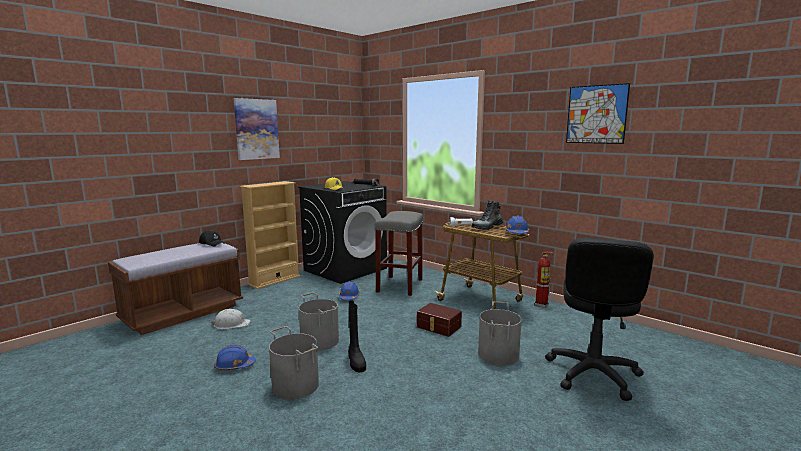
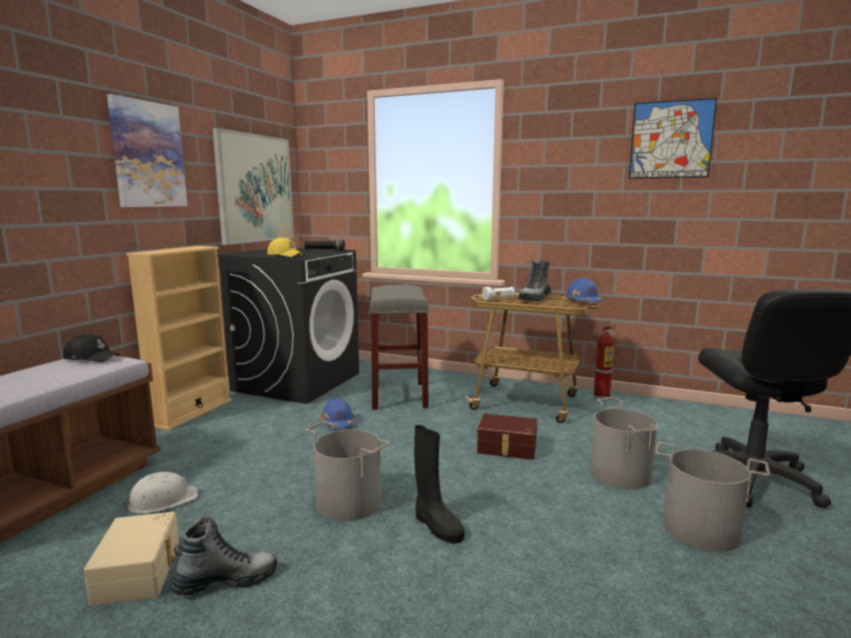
camera: 20 degrees left, 0 degrees up
(202, 354) = (140, 571): none -> beige storage box
(234, 366) = (226, 581): blue hard hat -> boot
(295, 386) = (371, 594): grey bucket -> grey bucket (701, 530)
(329, 144) = (255, 188): none -> picture

